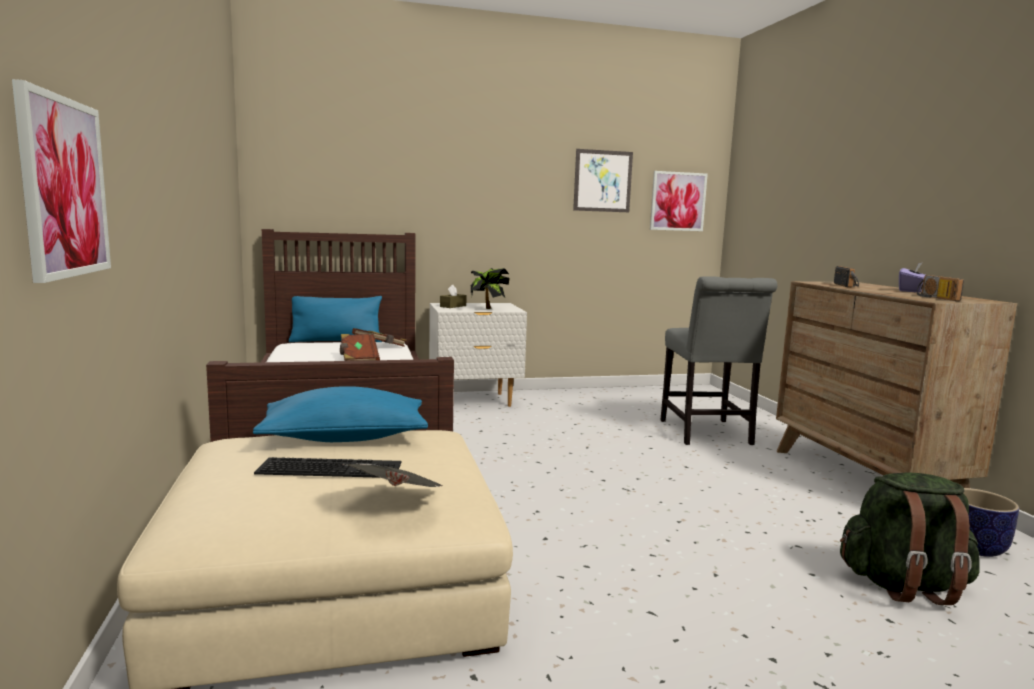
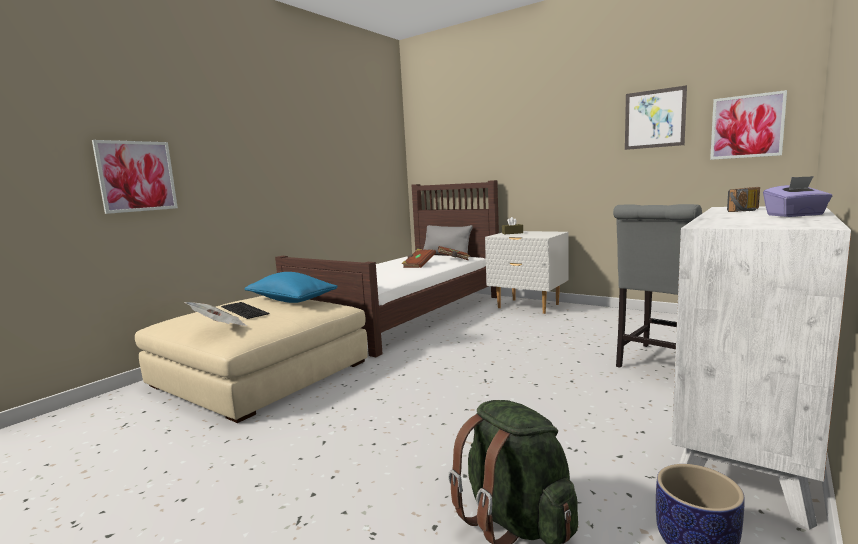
camera: 50 degrees right, 0 degrees up
(336, 341) = (446, 255): blue pillow -> grey pillow
(487, 309) = (527, 235): potted plant -> none
(864, 478) = (746, 446): brown dresser -> white dresser
(935, 298) = (744, 222): radio -> none

